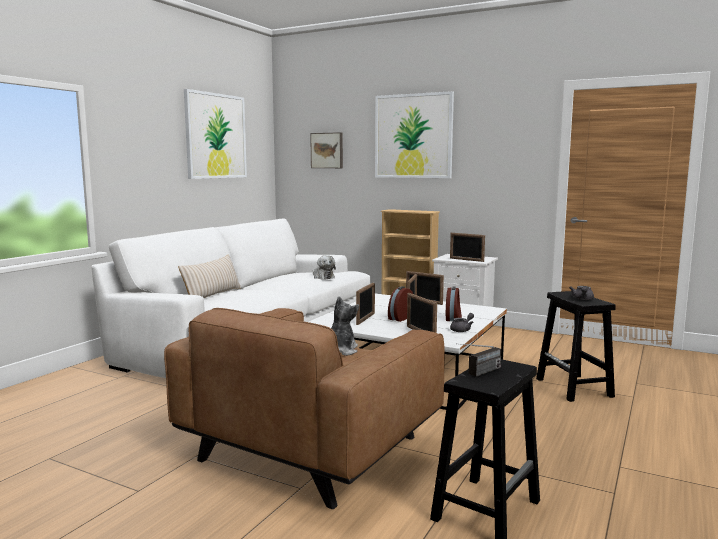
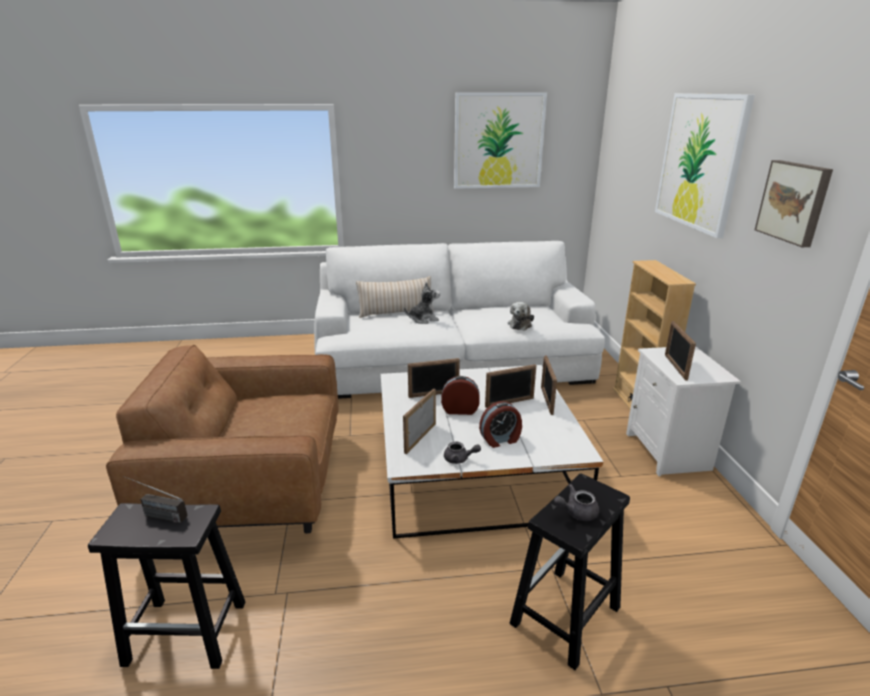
camera: 55 degrees right, 15 degrees up
(327, 150) = (631, 163): picture -> picture (794, 202)
(340, 351) = (291, 420): plush toy -> plush toy (423, 319)

